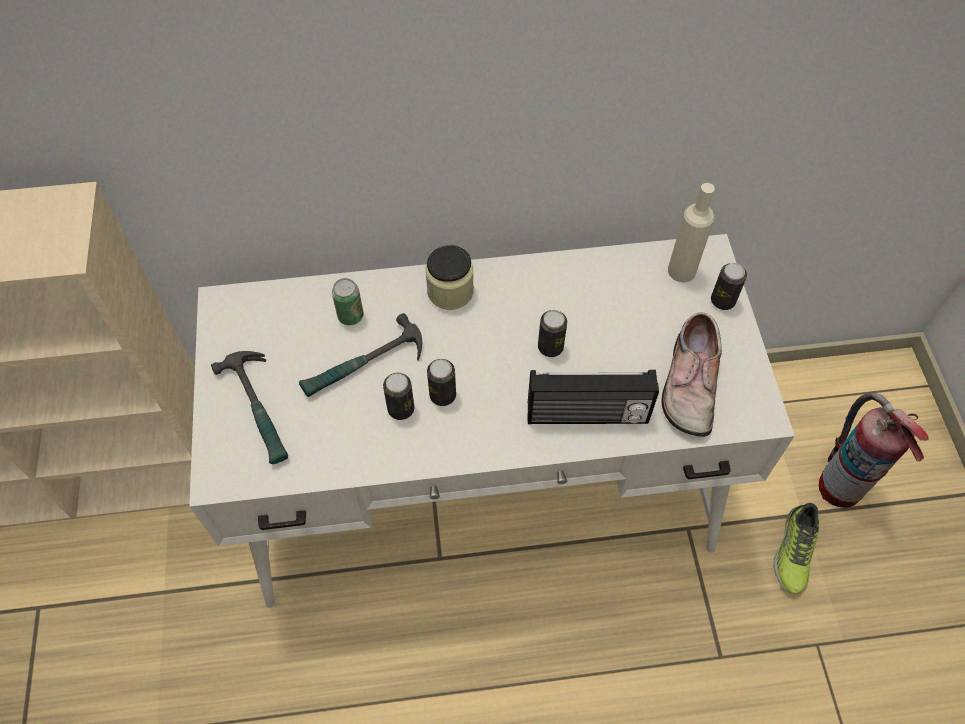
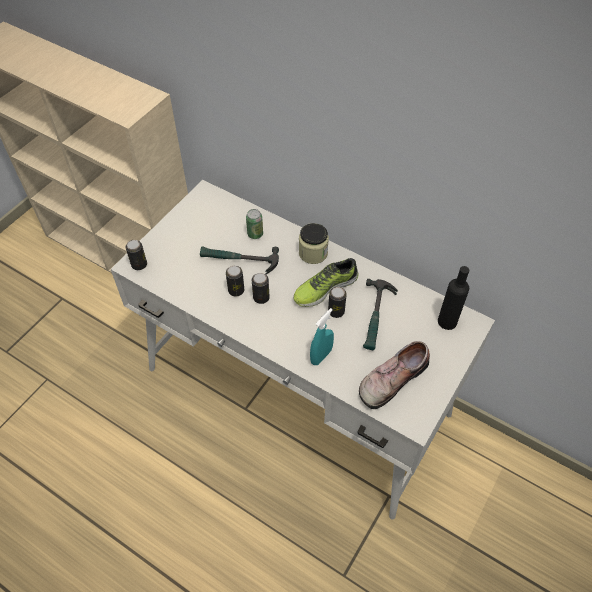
camera: 40 degrees right, 5 degrees down
(260, 409) = (176, 248): hammer -> hammer (376, 317)
(587, 416) = (321, 356): radio -> turquoise spray bottle
(681, 271) = (447, 321): beige bottle -> black bottle
(723, 300) = (455, 352): can -> can (139, 265)
(793, 551) = (440, 557): shoe -> shoe (325, 288)
(840, 486) = (506, 546): fire extinguisher -> none

